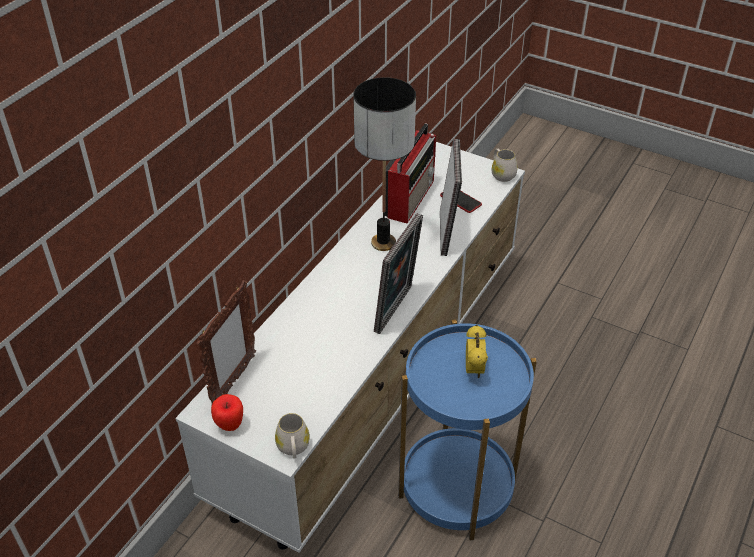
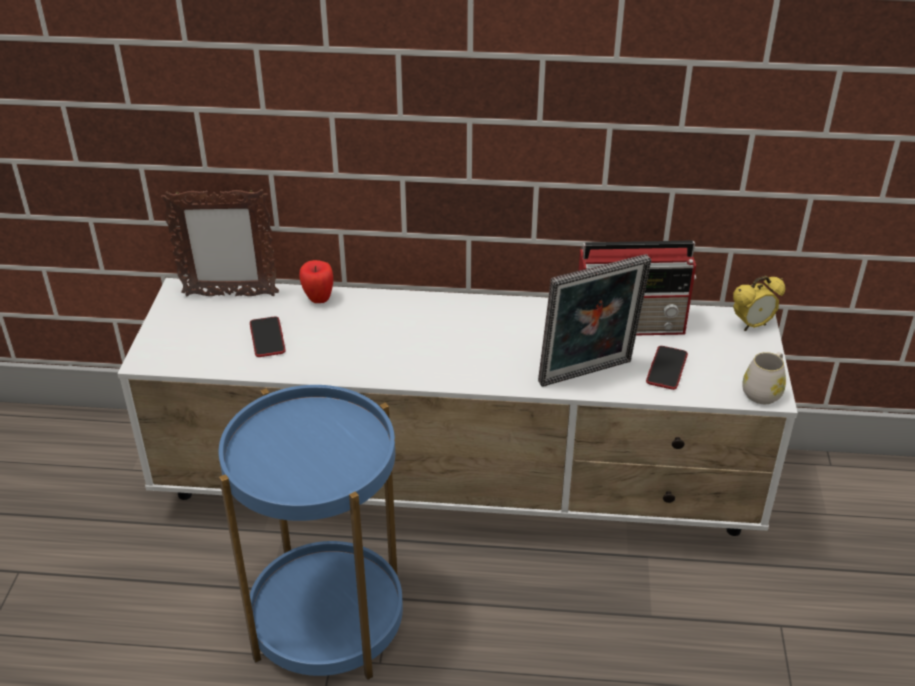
camera: 65 degrees right, 5 degrees down
(230, 426) = (169, 312): apple -> apple (318, 299)
(293, 448) = (155, 363): white mug -> none
(306, 373) = (267, 338): none -> phone
(384, 242) = (525, 328): table lamp -> none
(397, 310) = (410, 374): picture frame -> none
(474, 370) = (319, 453): alarm clock -> alarm clock (752, 325)

